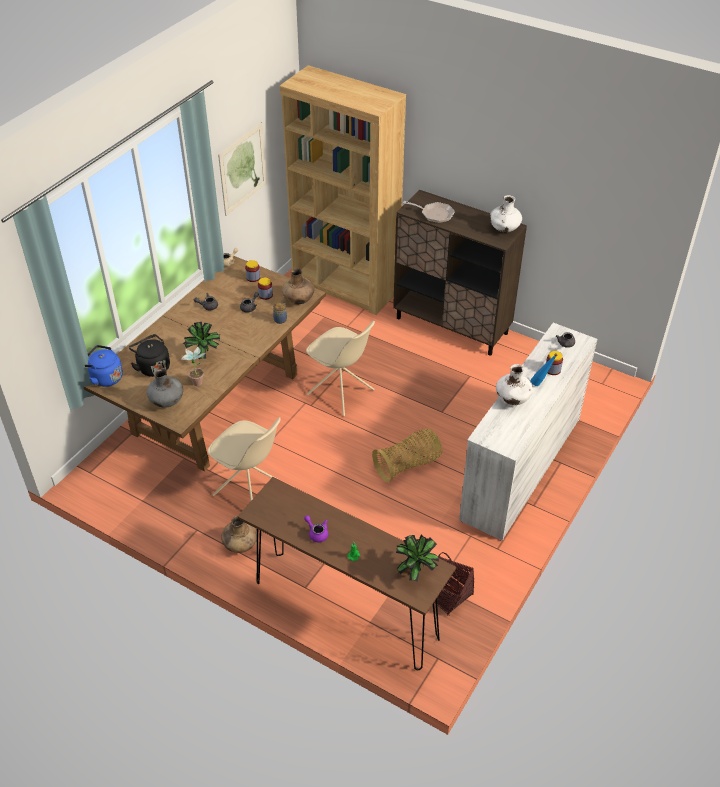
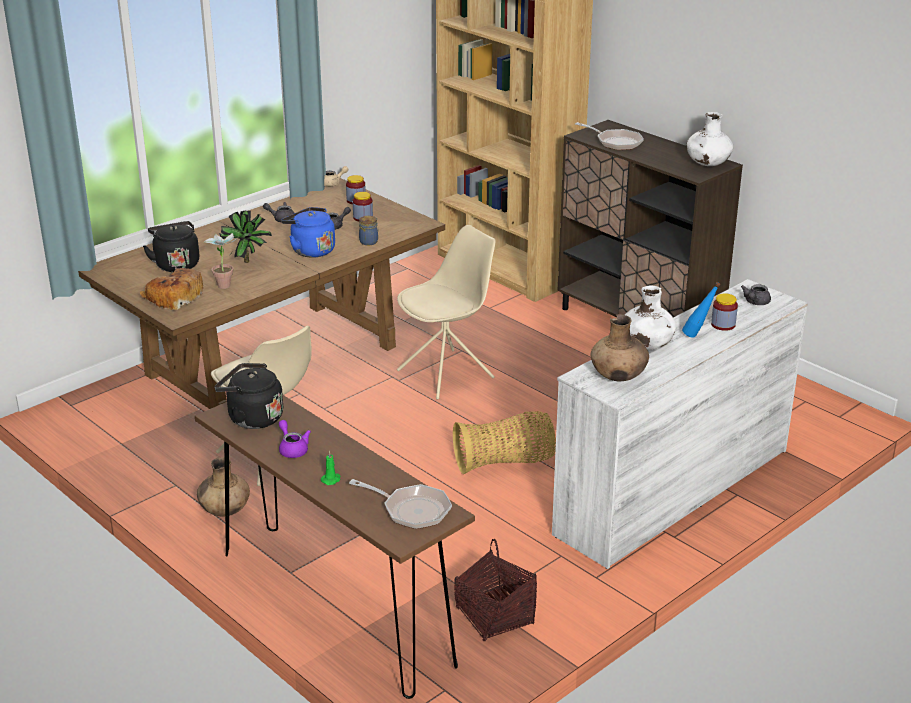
camera: 15 degrees right, 15 degrees down
(104, 378) = (109, 266): blue kettle -> blue kettle (310, 250)
(167, 401) = (174, 297): grey vase -> bread
(242, 169) = (371, 63): picture -> none
(277, 510) = (252, 418): none -> black kettle
(299, 300) = (404, 227): brown vase -> brown vase (618, 376)
(341, 393) = (447, 374): beige chair -> beige chair turned 90 degrees counterclockwise
(415, 571) = (411, 510): potted plant -> frying pan

